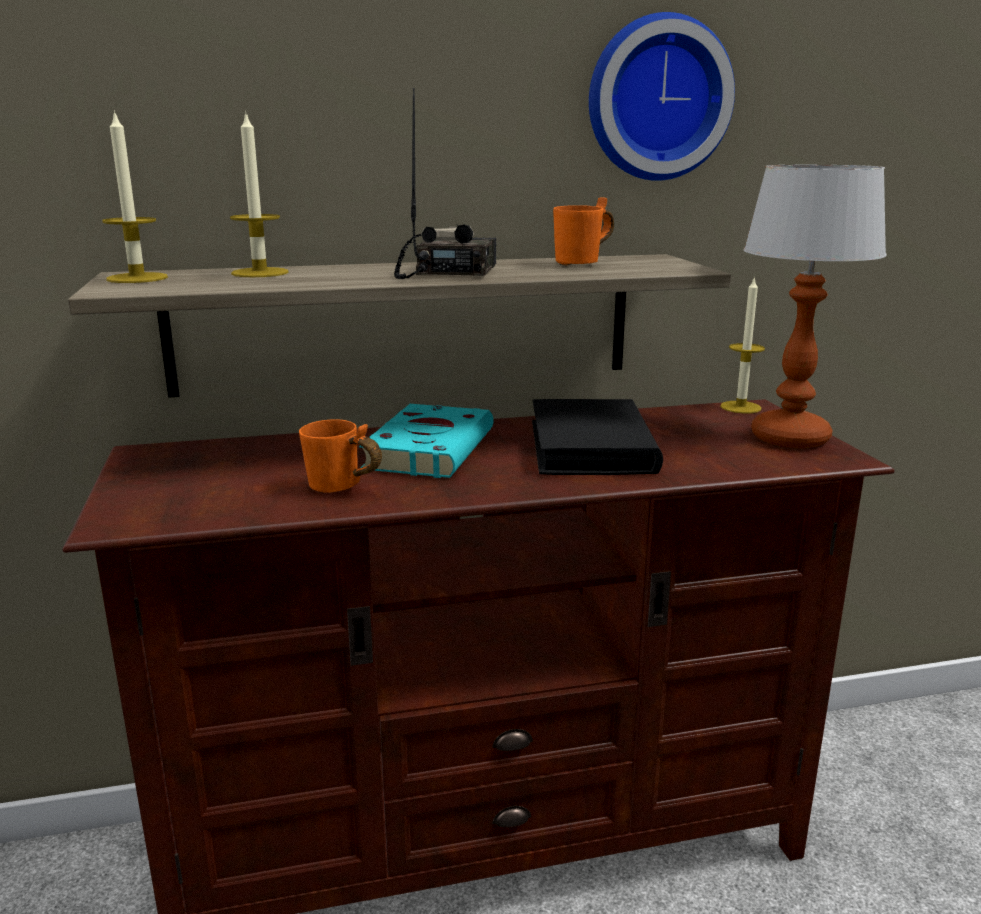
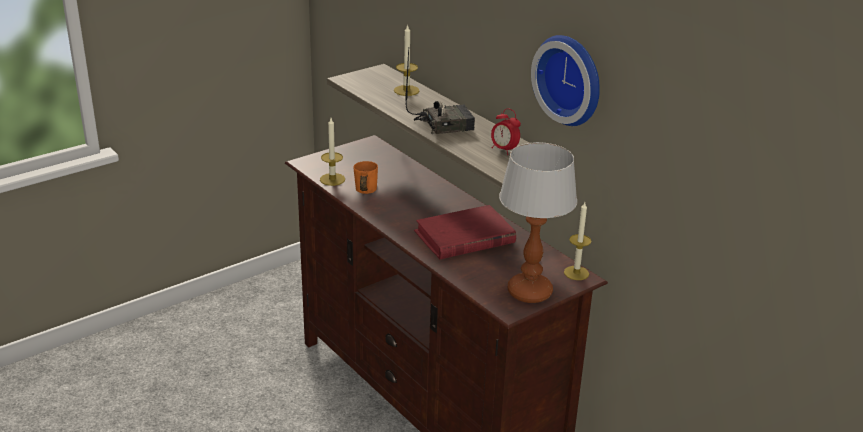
camera: 65 degrees right, 10 degrees up
(137, 278) = (373, 74): candle -> candle (332, 179)
(430, 448) = (427, 199): turquoise book -> none
(587, 264) = (504, 150): orange mug -> alarm clock
(591, 446) = (464, 237): black book -> red book

